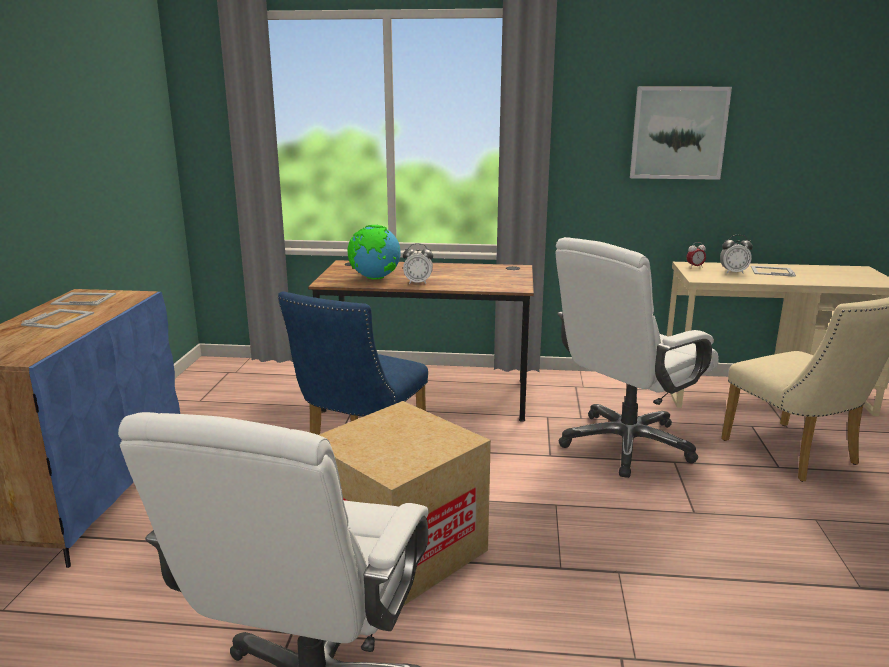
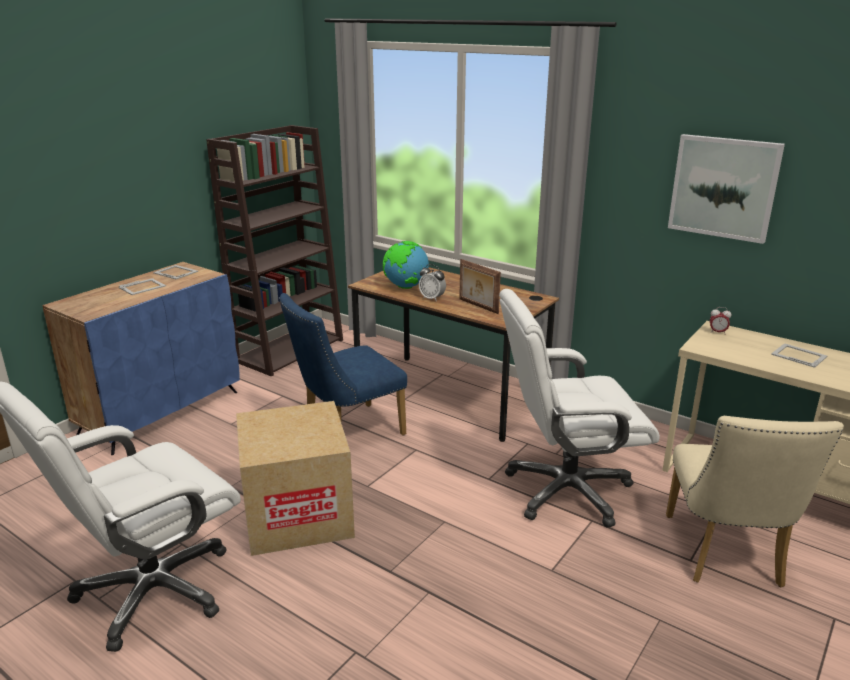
camera: 30 degrees right, 5 degrees up
(197, 394) = (290, 350): none -> brown bookcase
(473, 281) = (477, 306): none -> picture frame
(733, 272) = (749, 347): alarm clock -> none

